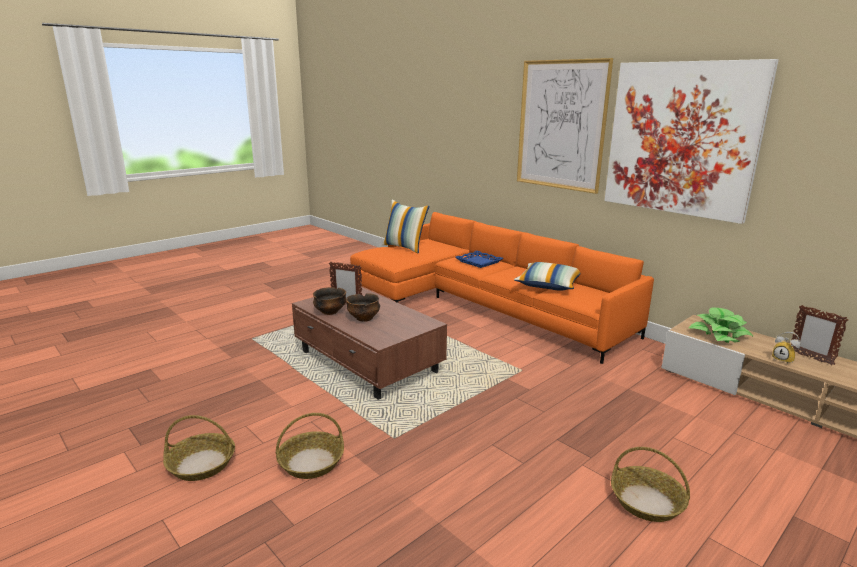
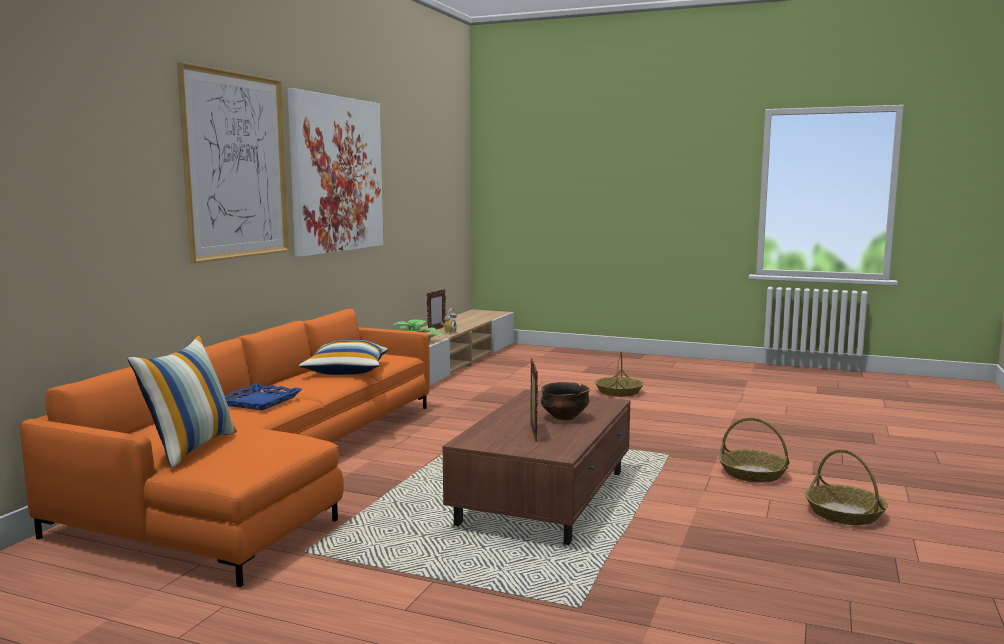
camera: 115 degrees left, 10 degrees down
(330, 312) = (571, 435): bowl -> none

